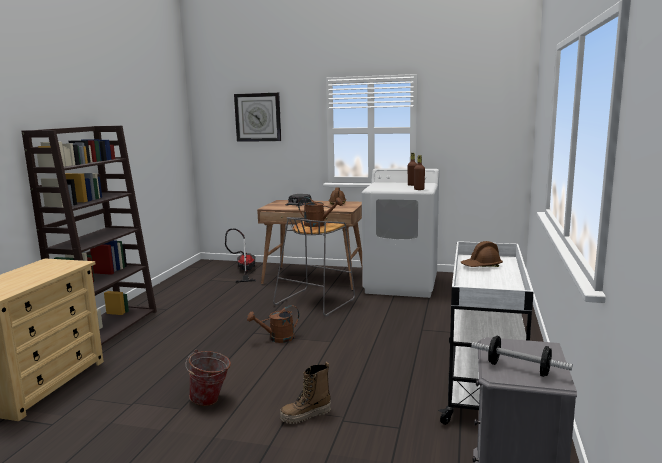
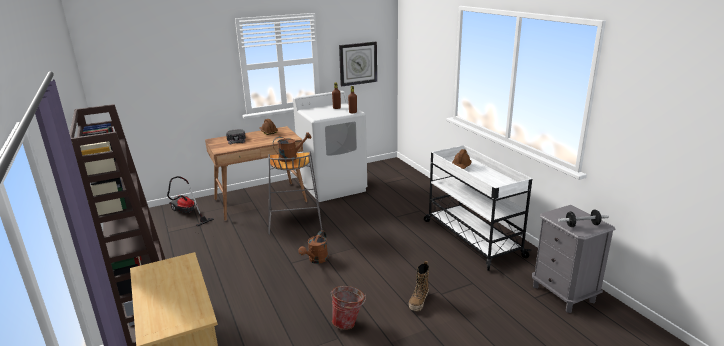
camera: 40 degrees left, 10 degrees up
(258, 117) = (167, 61): wall clock -> wall clock (358, 63)

